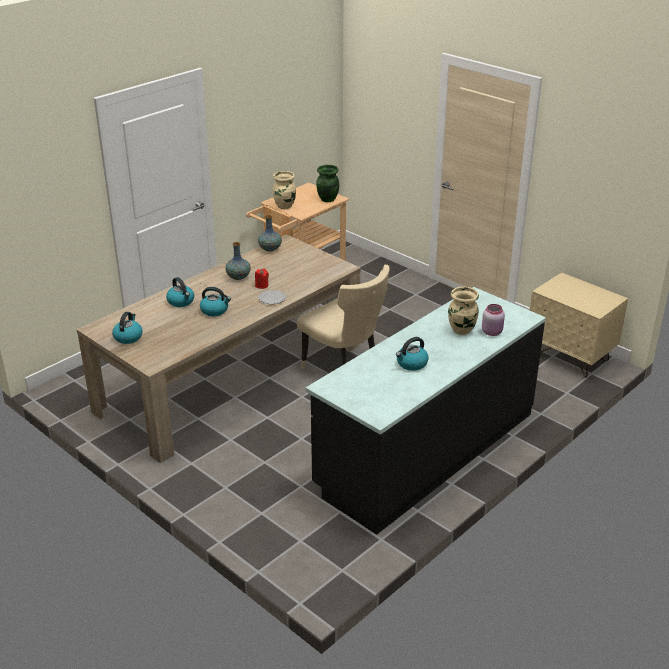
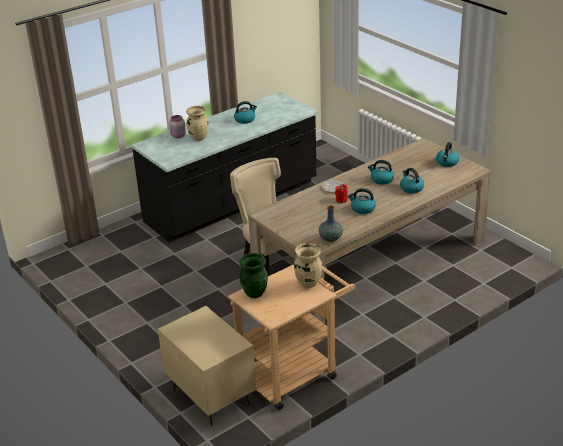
camera: 170 degrees left, 0 degrees up
(238, 277) = (362, 209): vase -> kettle
(570, 357) = (73, 263): beige nightstand -> beige nightstand (210, 397)

